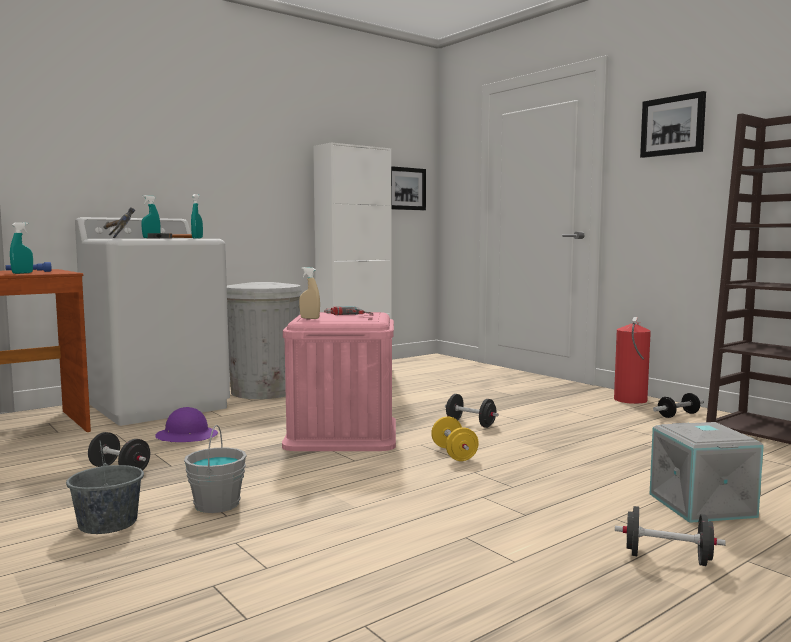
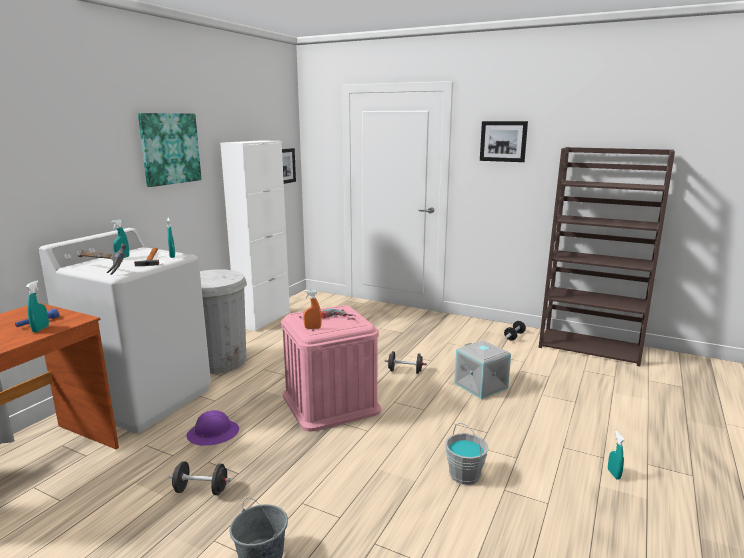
camera: 25 degrees left, 10 degrees up
(217, 504) = (321, 507): grey bucket -> grey bucket (465, 474)
(246, 144) = (169, 148): none -> picture
(309, 318) = (312, 328): beige spray bottle -> orange spray bottle
(454, 454) = (424, 407): yellow dumbbell -> none
(630, 400) = (476, 325): fire extinguisher -> none
(667, 558) = (614, 474): black dumbbell -> turquoise spray bottle
(703, 505) = (593, 422): grey storage box -> grey storage box (481, 385)

